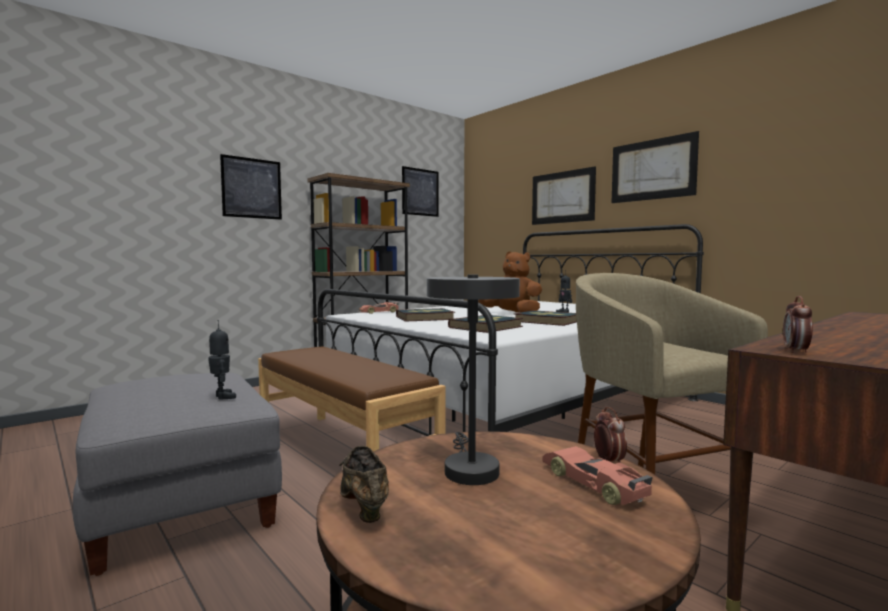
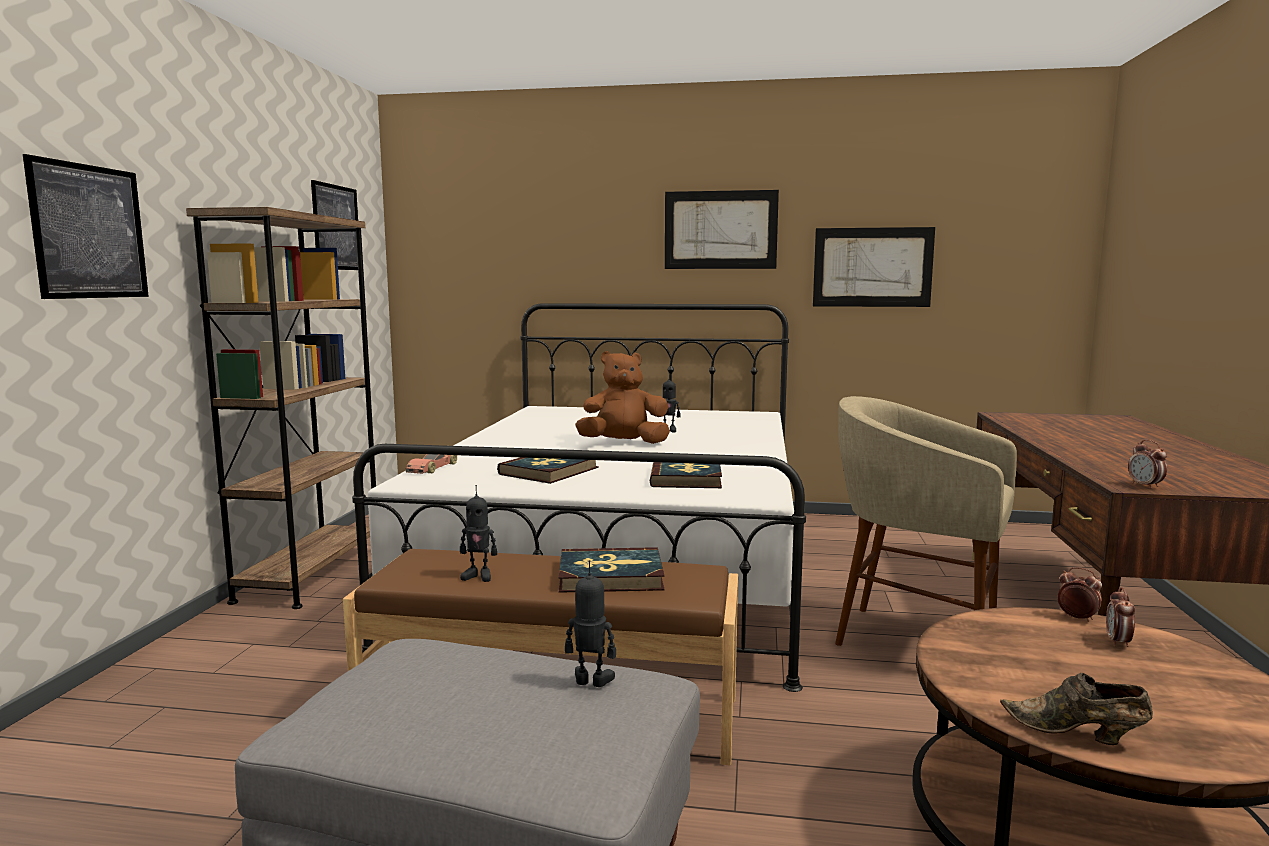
camera: 40 degrees left, 5 degrees up
(312, 358) = (478, 576): none -> toy robot
(469, 468) = (1032, 664): grey table lamp -> none
(547, 321) = (708, 453): book -> book (610, 575)
(562, 197) = (585, 253): picture -> picture (872, 267)
(594, 484) = (1118, 642): toy car -> alarm clock

